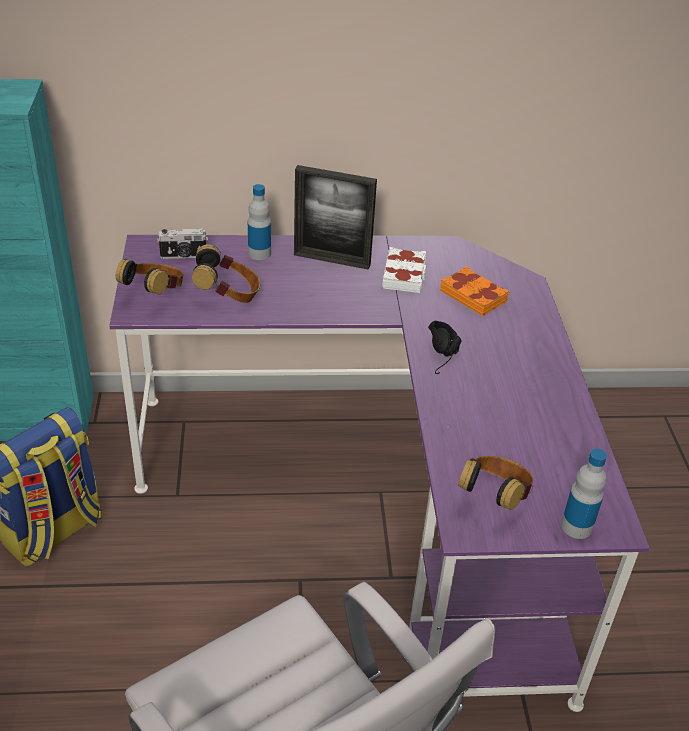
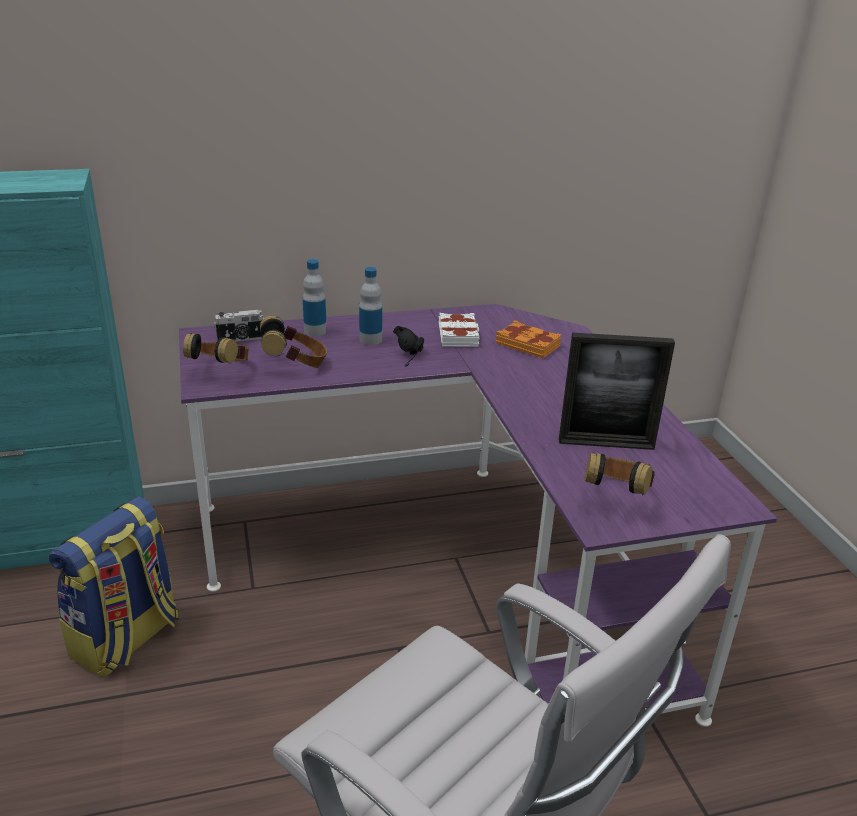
camera: 10 degrees left, 10 degrees down
(332, 260) = (386, 330): picture frame -> picture frame (606, 444)
(446, 357) = (522, 392): black headphones -> black headphones (412, 356)
(576, 526) = (702, 509): bottle -> bottle (370, 340)

